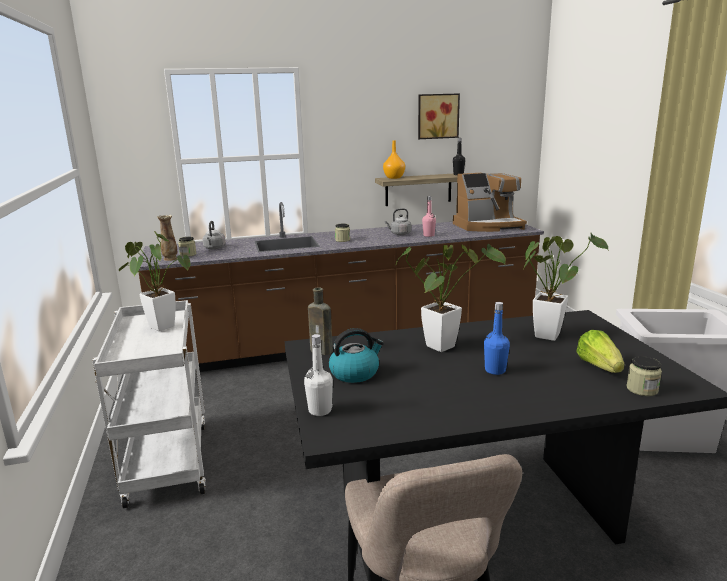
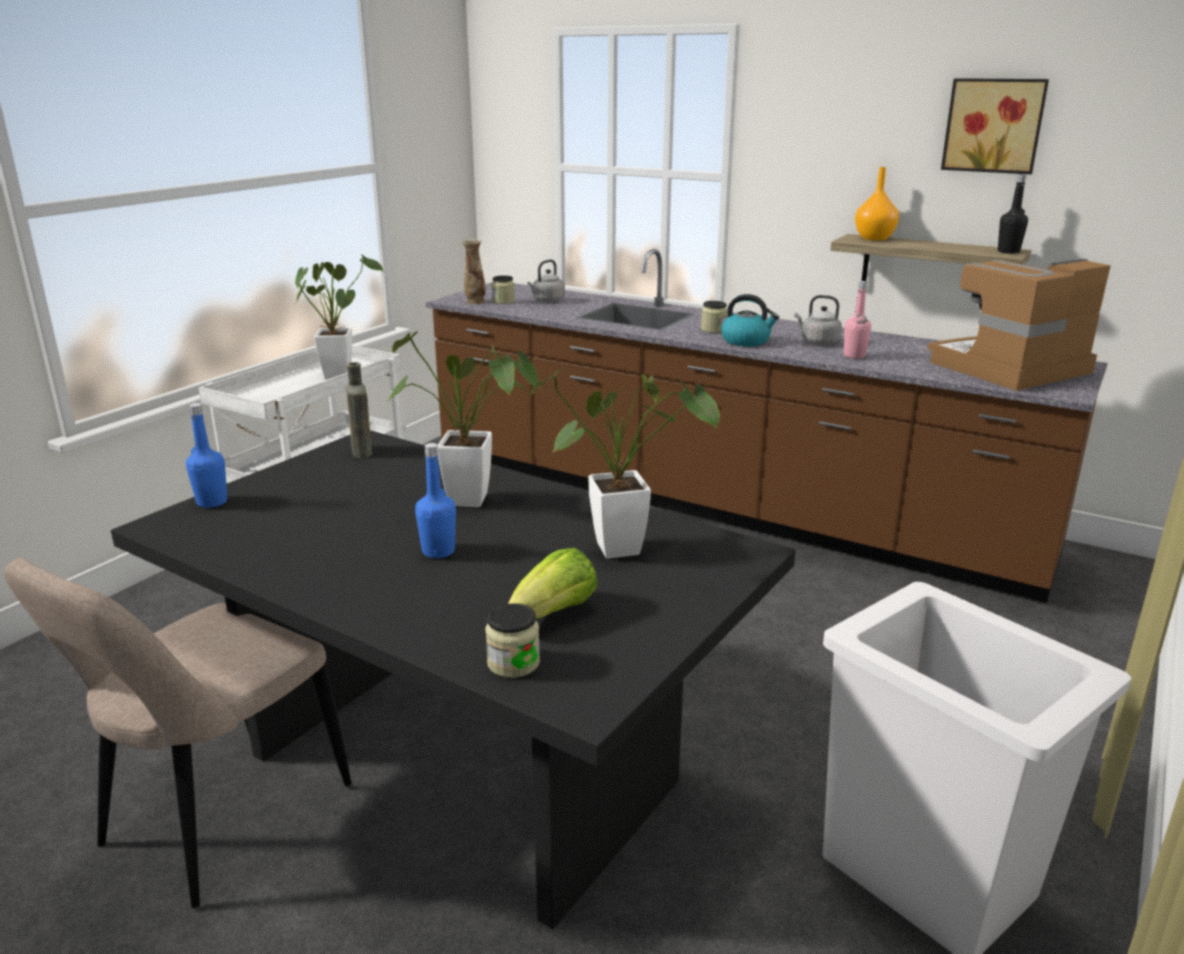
camera: 45 degrees right, 5 degrees up
(320, 410) = (212, 502): white bottle -> blue bottle
(355, 373) = (325, 485): kettle -> kettle (746, 341)
(488, 226) = (1009, 368): coffee machine -> coffee machine turned 120 degrees clockwise

